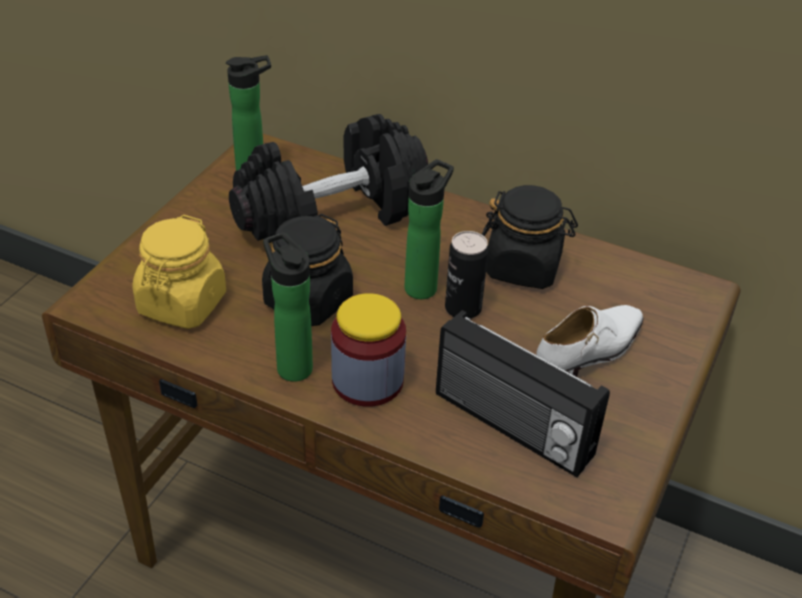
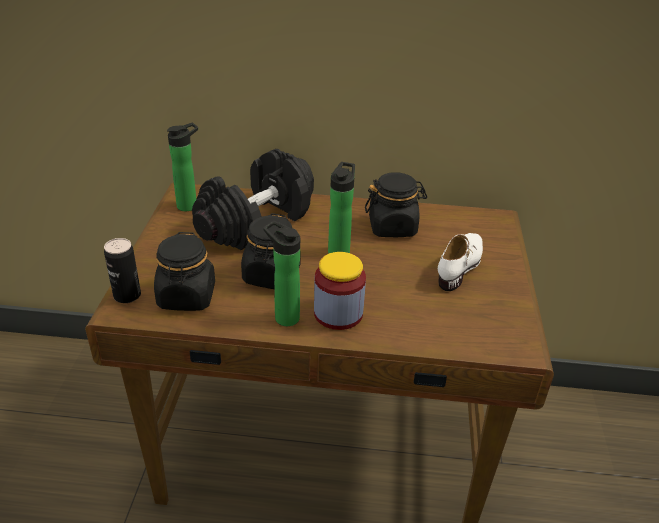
camera: 20 degrees left, 5 degrees down
(182, 304) = (187, 297): yellow jar -> black jar
(463, 308) = (371, 258): can -> can (127, 295)
(511, 427) = (441, 318): radio -> none

